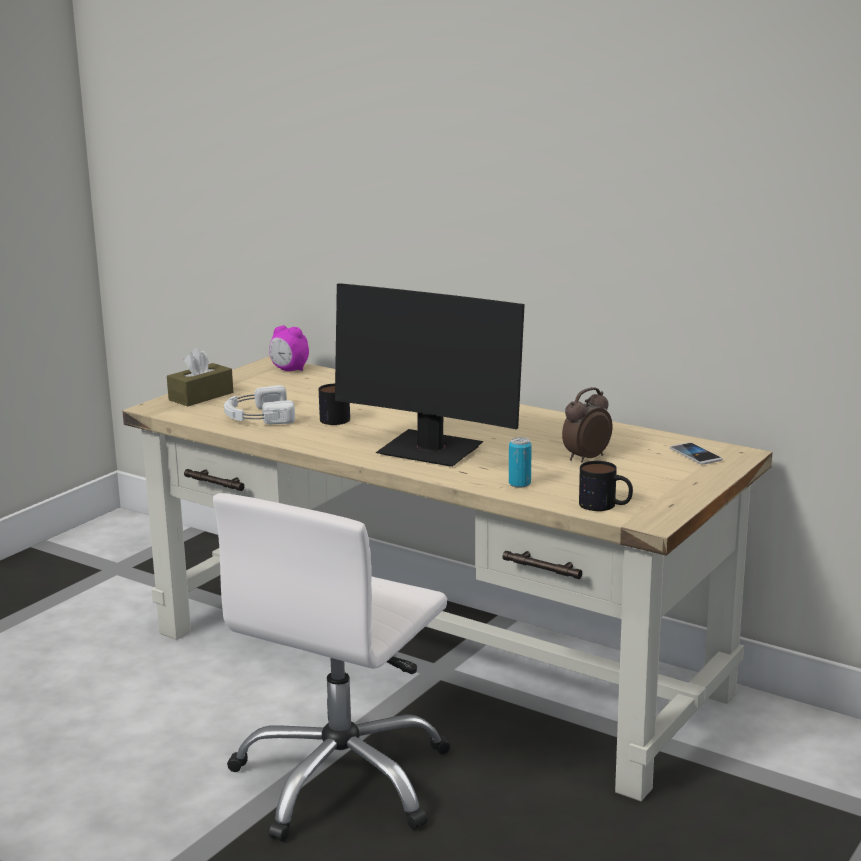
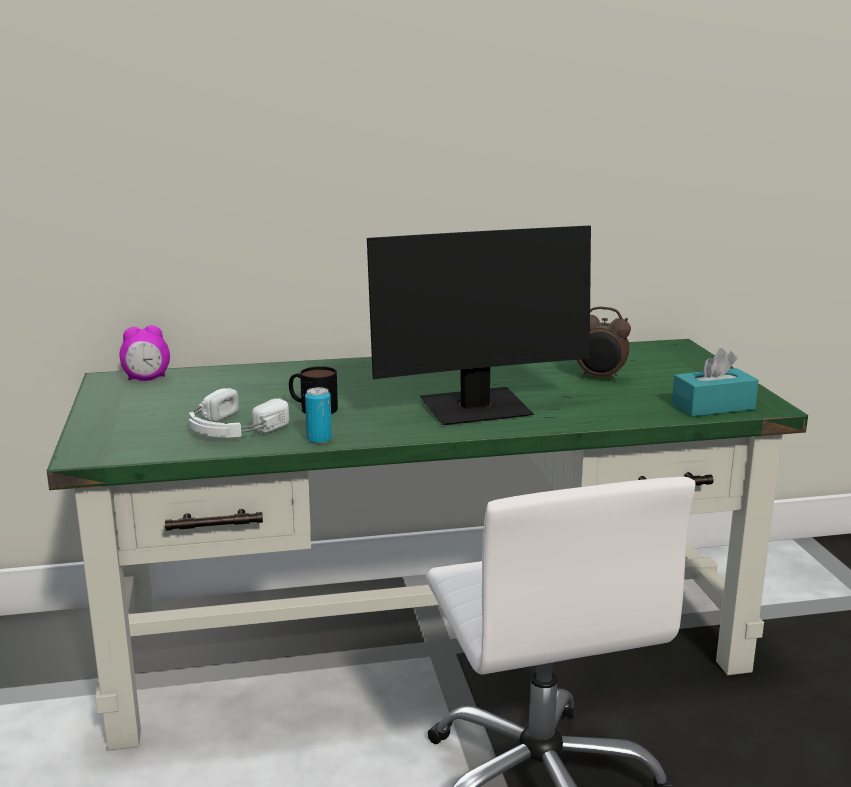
camera: 45 degrees left, 0 degrees up
(201, 396) = (112, 429): brown tissue box -> none
(437, 662) = (427, 640): beige desk -> green desk
(519, 484) = (615, 411): can -> can (319, 439)
(585, 458) = (600, 378): alarm clock -> alarm clock turned 75 degrees counterclockwise
(605, 505) = (713, 407): mug -> turquoise tissue box
(695, 455) = (657, 354): phone -> none

